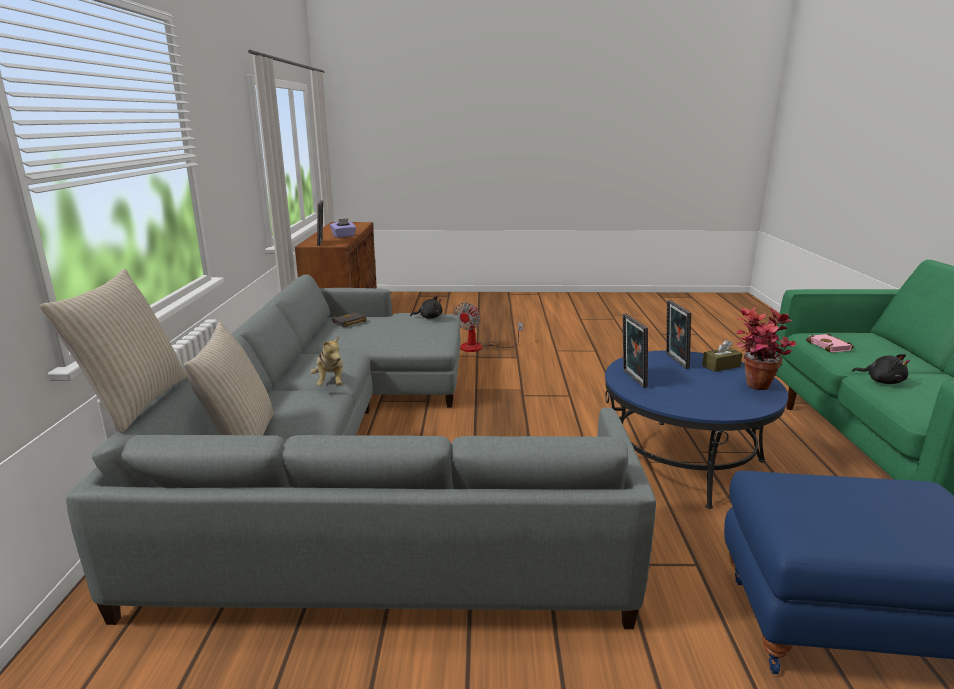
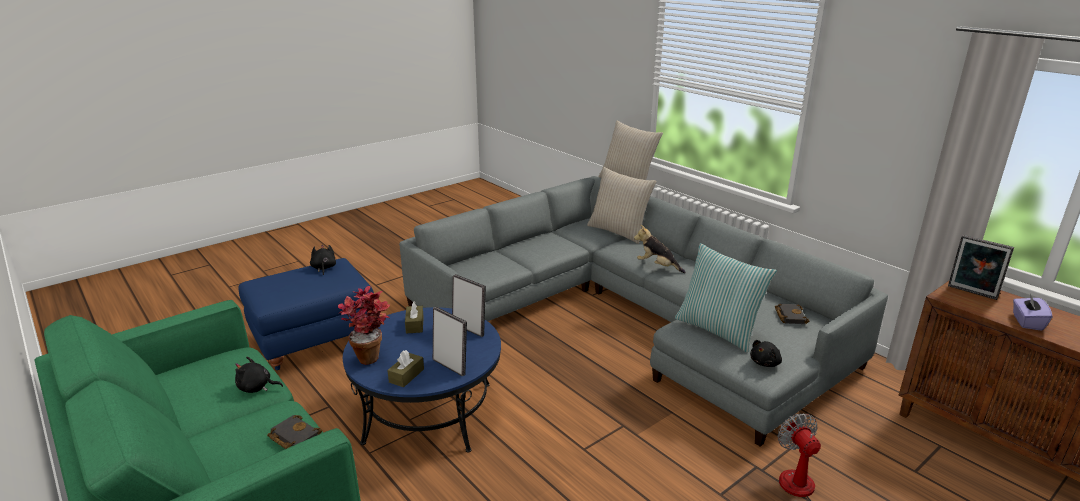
camera: 140 degrees right, 5 degrees up
(412, 335) = (718, 330): none -> pillow
(691, 399) = (414, 325): none -> brown tissue box
(830, 346) = (293, 437): pink book -> black book
(831, 525) = (323, 268): none -> black plush toy

